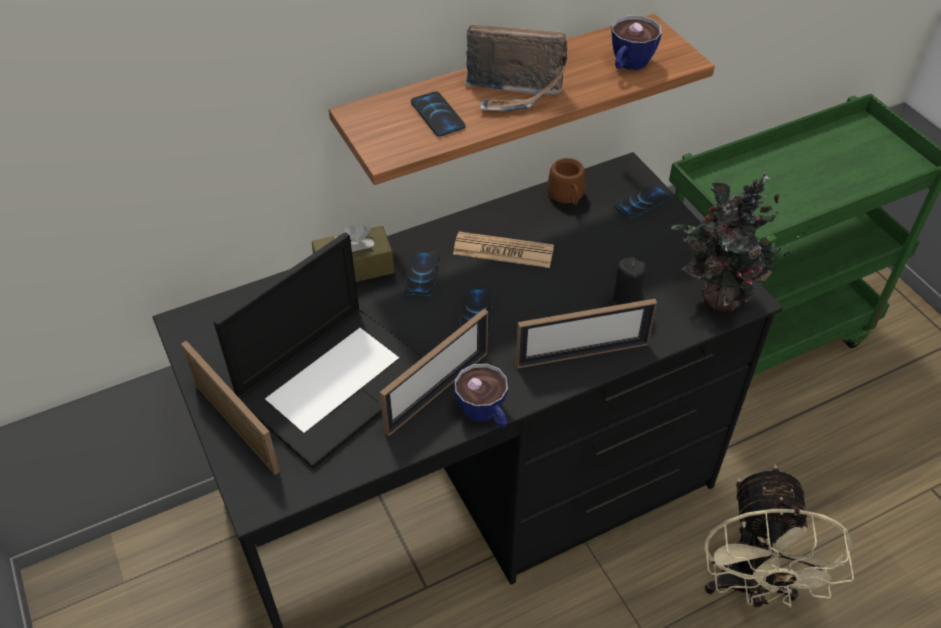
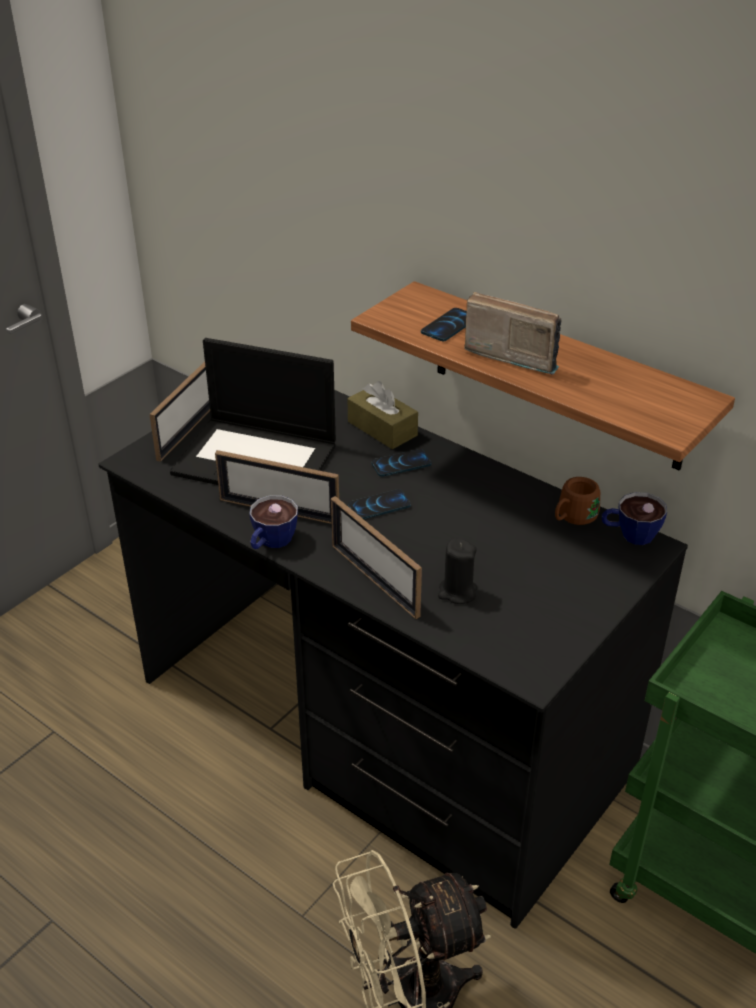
camera: 65 degrees right, 10 degrees down
(503, 251) = (467, 499): newspaper -> none
(515, 95) = (512, 353): radio -> radio turned 135 degrees clockwise
(628, 65) = (623, 400): cup -> cup (629, 534)
(641, 202) = (612, 568): phone -> none
(717, 300) = (511, 654): potted plant -> none

